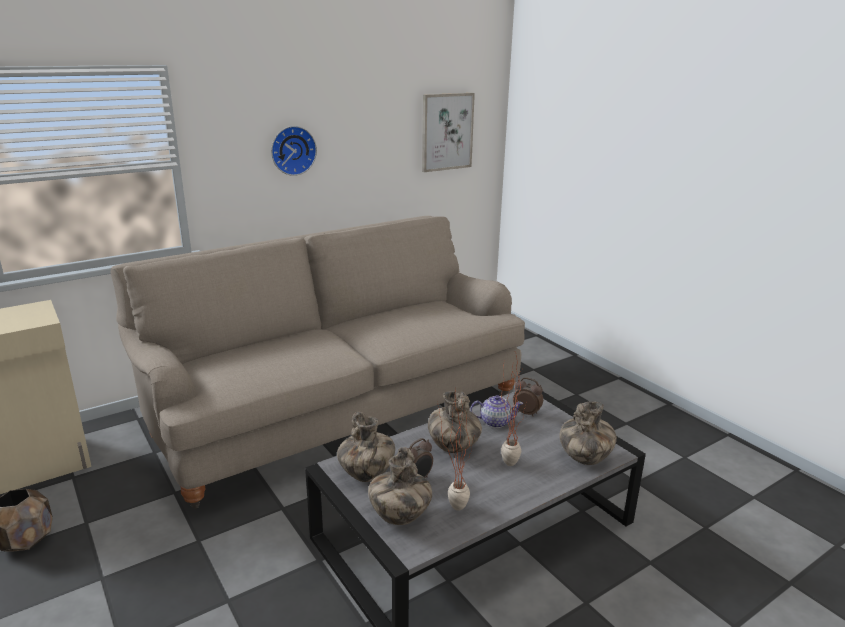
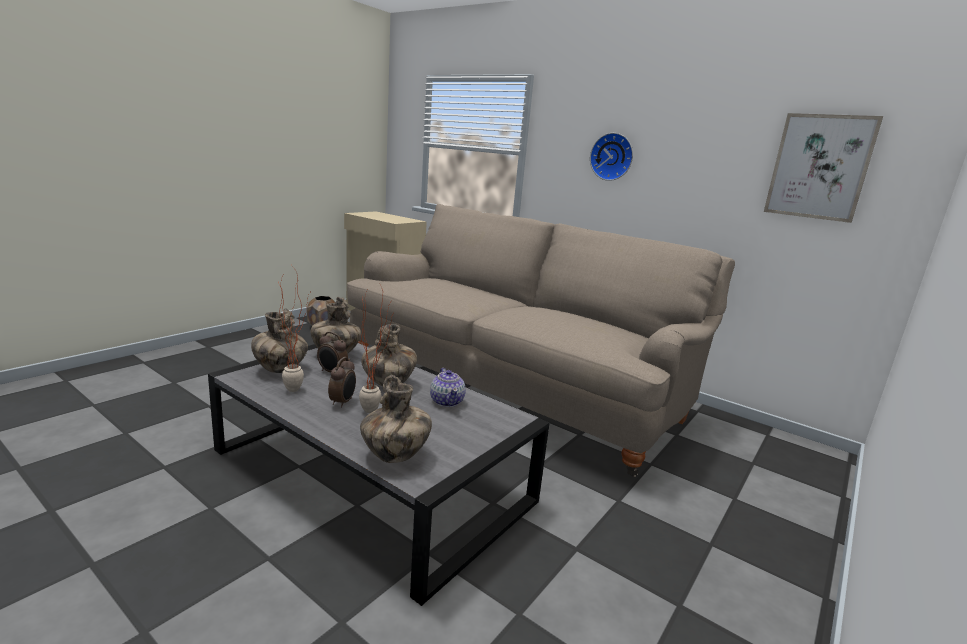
camera: 70 degrees right, 5 degrees down
(527, 413) = (478, 418): alarm clock -> alarm clock (343, 402)

